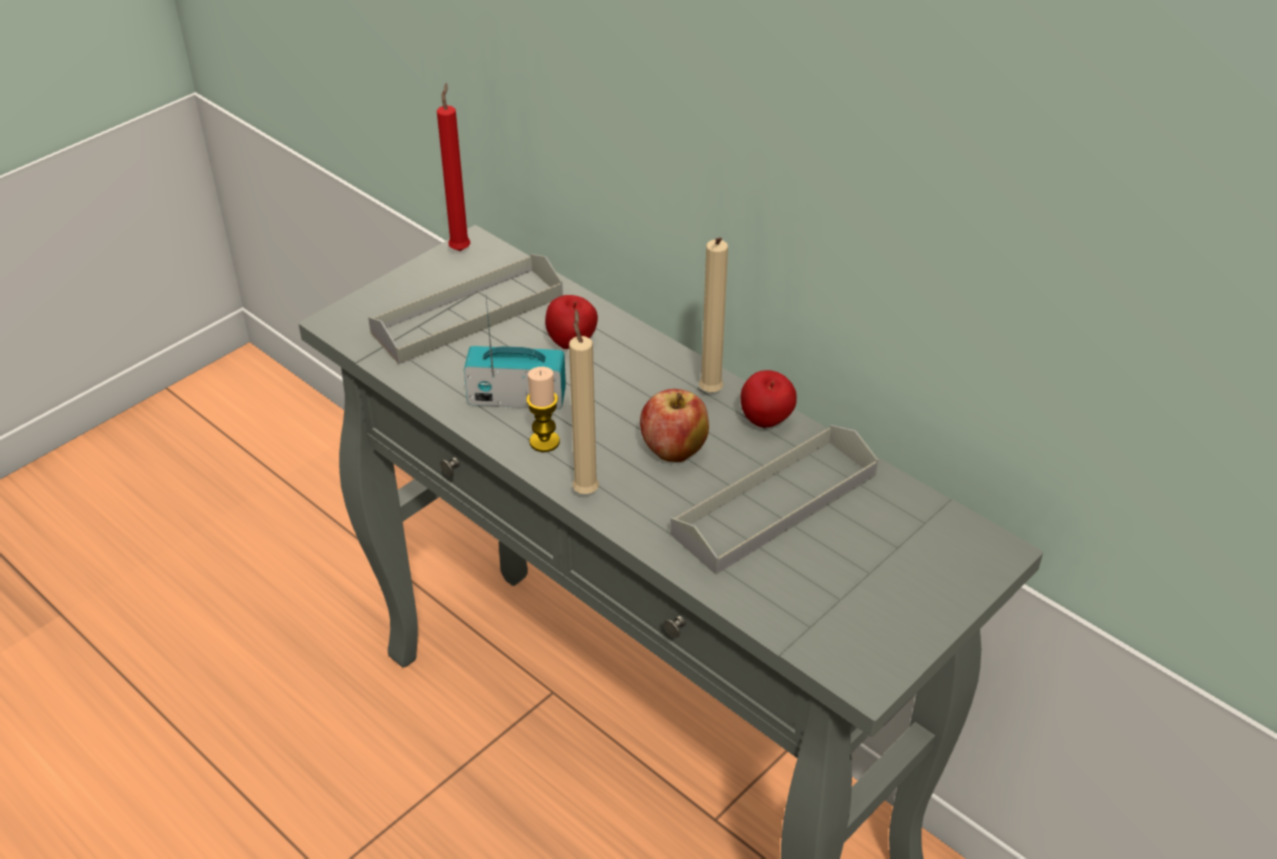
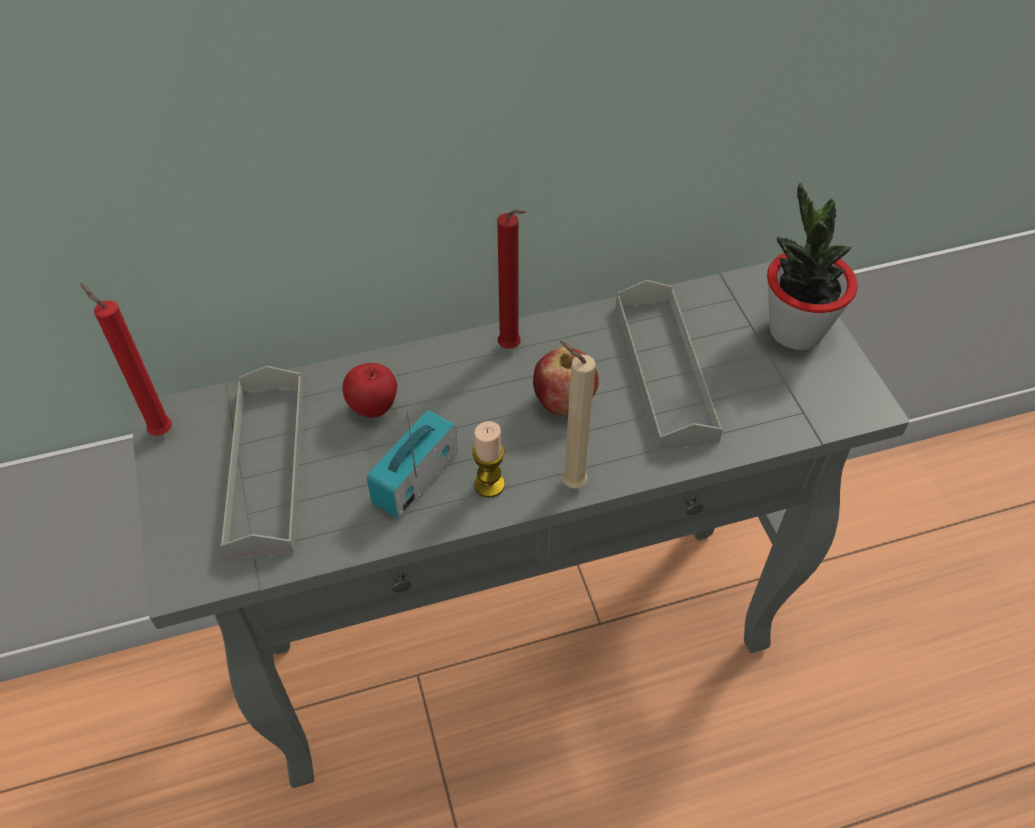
camera: 60 degrees left, 10 degrees up
(710, 395) = (512, 348): beige candle -> red candle
(766, 422) = (570, 331): apple -> none
(922, 584) = (795, 330): none -> potted plant

